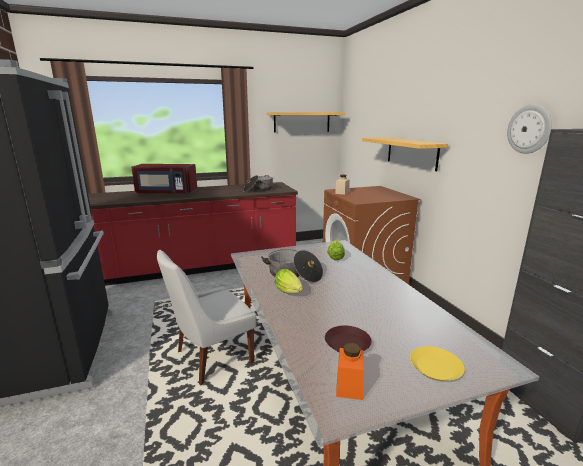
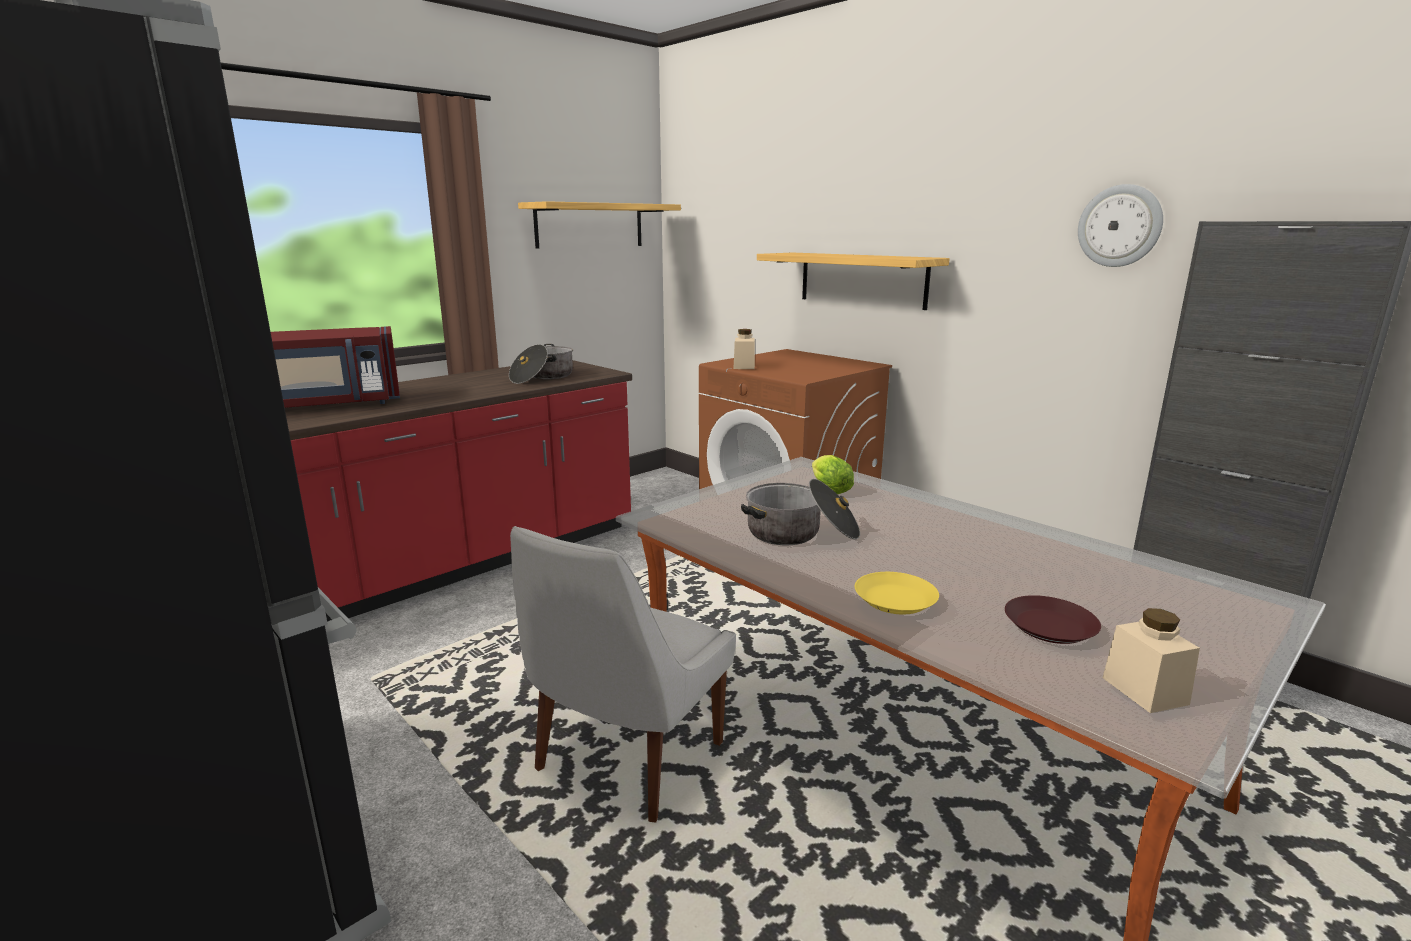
camera: 25 degrees left, 0 degrees up
(290, 292) = (839, 566): lettuce -> none
(349, 386) = (1144, 691): orange jar -> beige jar
(436, 368) = (1209, 627): yellow plate -> yellow plate (896, 600)

